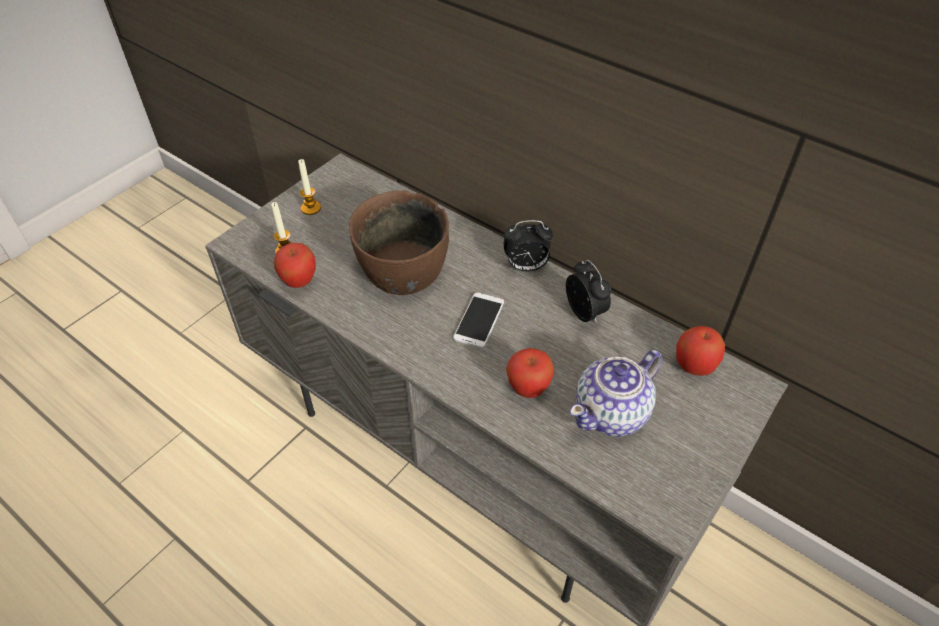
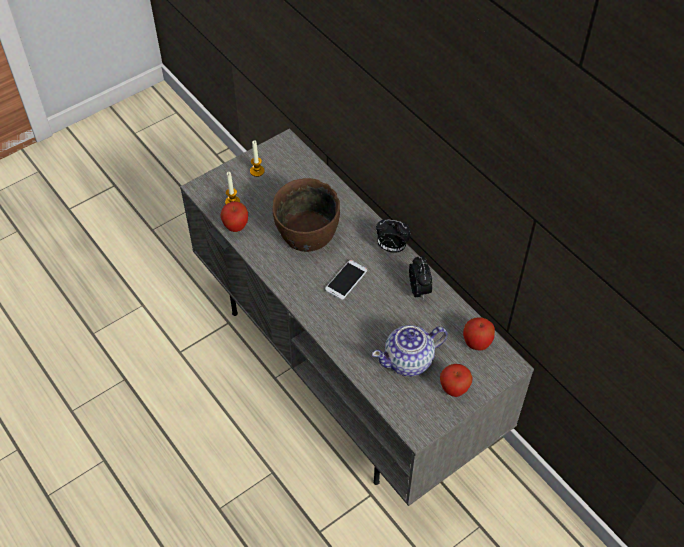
camera: 15 degrees right, 5 degrees up
(528, 389) = (361, 334): apple -> apple (454, 390)

